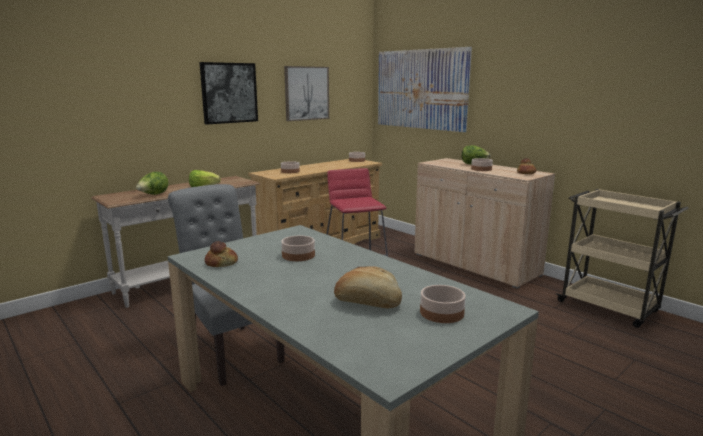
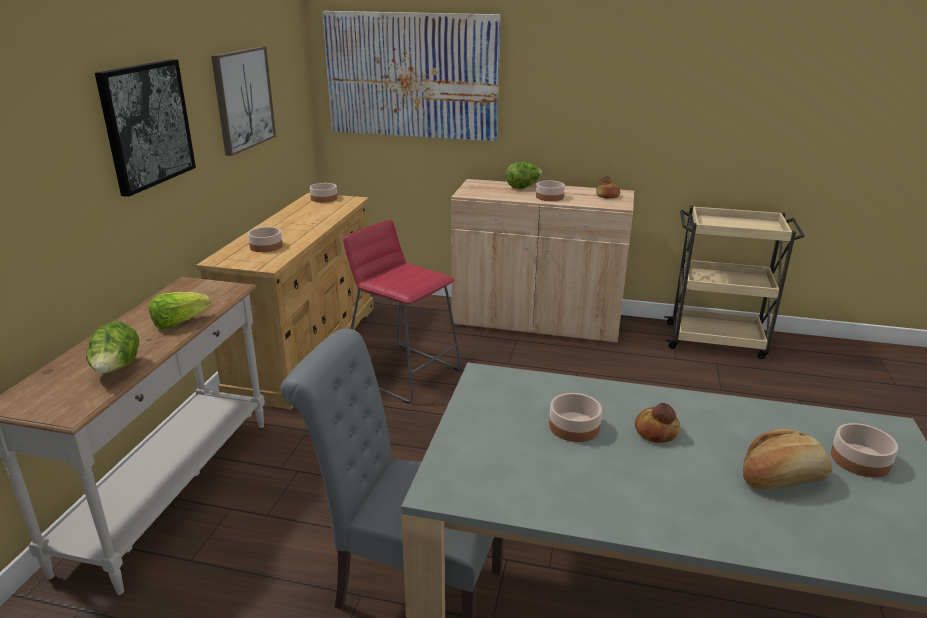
camera: 35 degrees left, 10 degrees up
(221, 263) = (507, 485): bread -> bread (656, 431)

